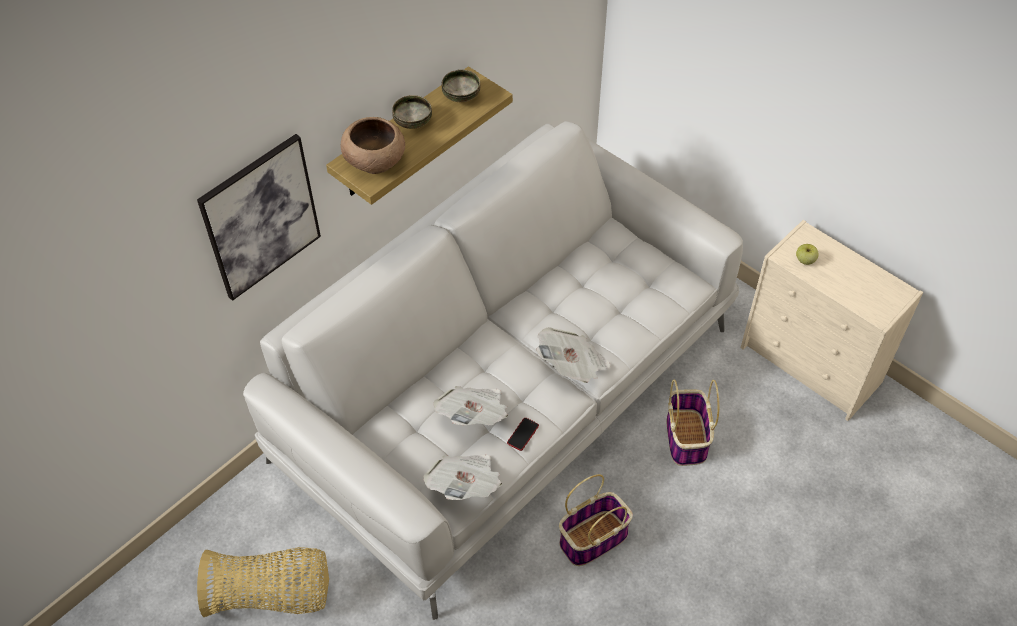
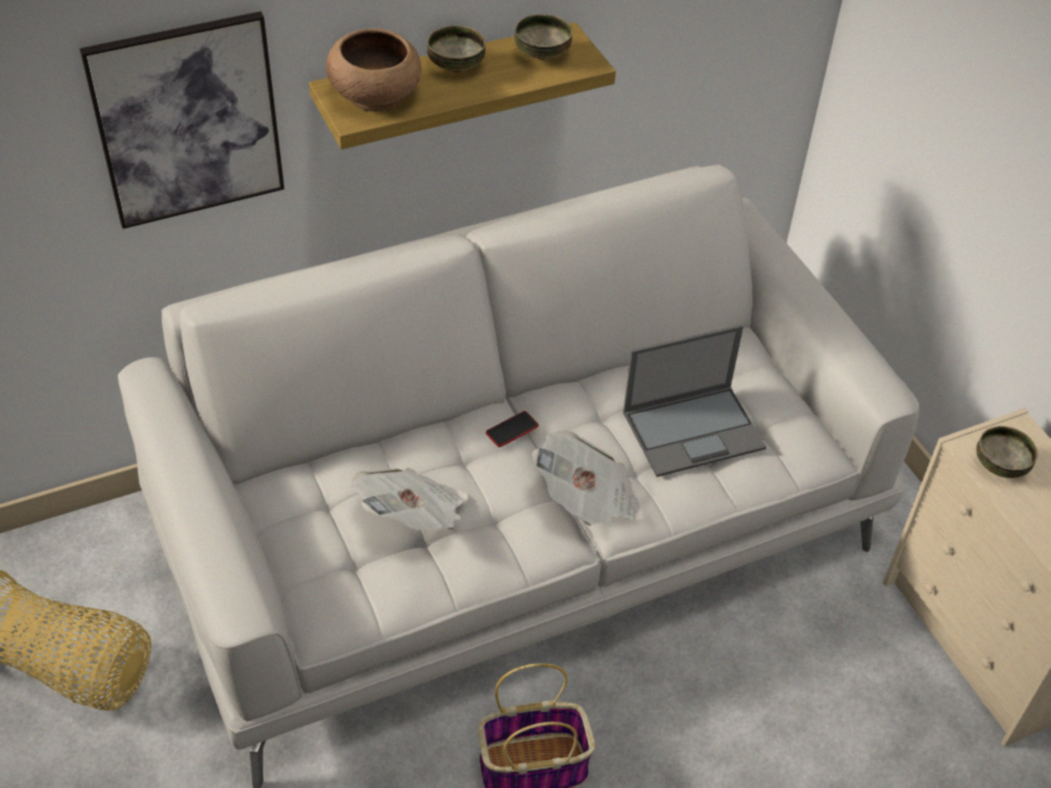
camera: 20 degrees right, 5 degrees down
(466, 485) = (349, 604): newspaper -> none
(523, 434) = (467, 566): phone -> phone (512, 430)
(613, 297) = (694, 430): none -> laptop
(686, 438) = (740, 679): basket -> none
(805, 260) = (999, 465): apple -> bowl

